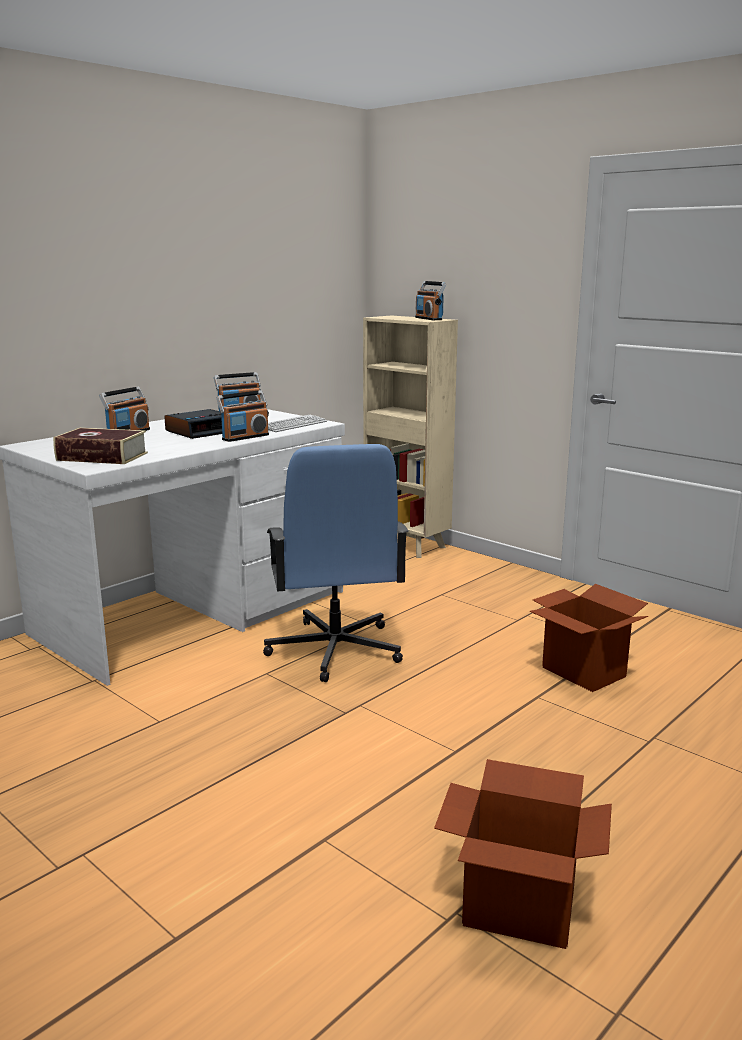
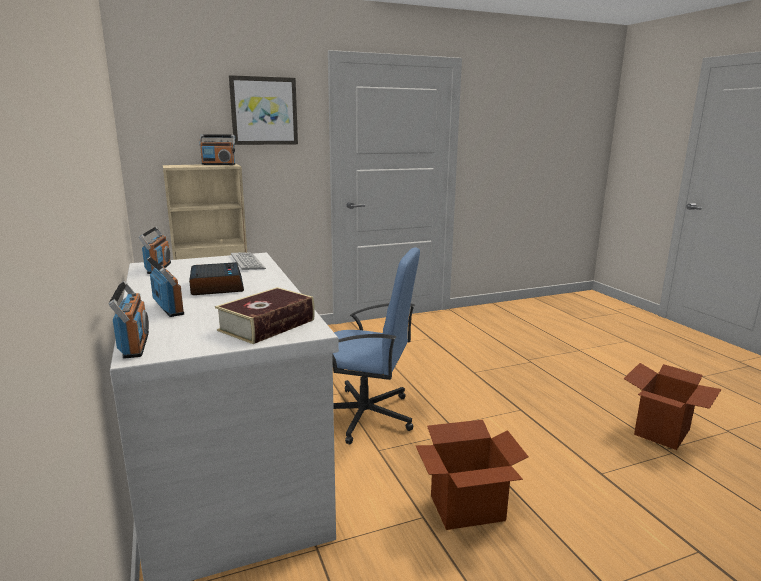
camera: 65 degrees left, 0 degrees up
(245, 437) = (269, 277): radio -> radio (135, 345)
(500, 251) = (264, 111): none -> picture
(583, 672) = (454, 354): cardboard box -> cardboard box (466, 508)

